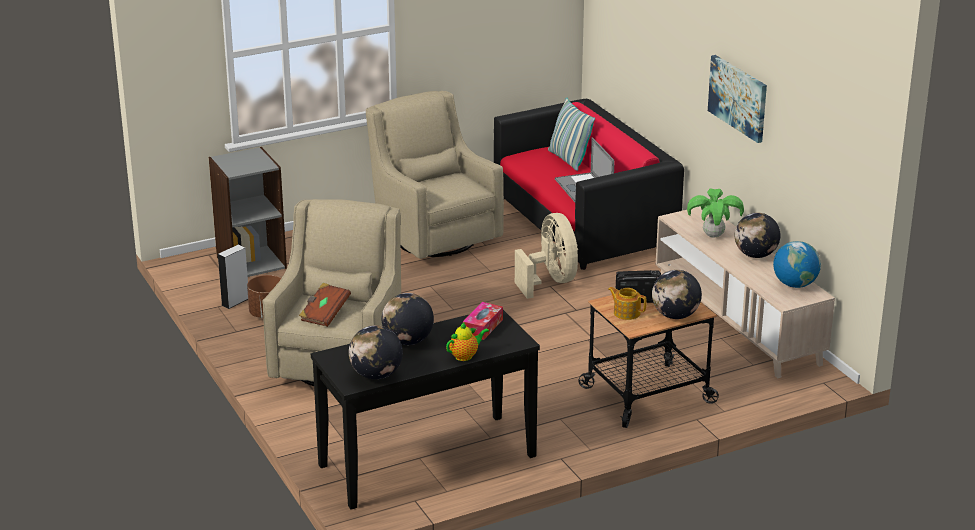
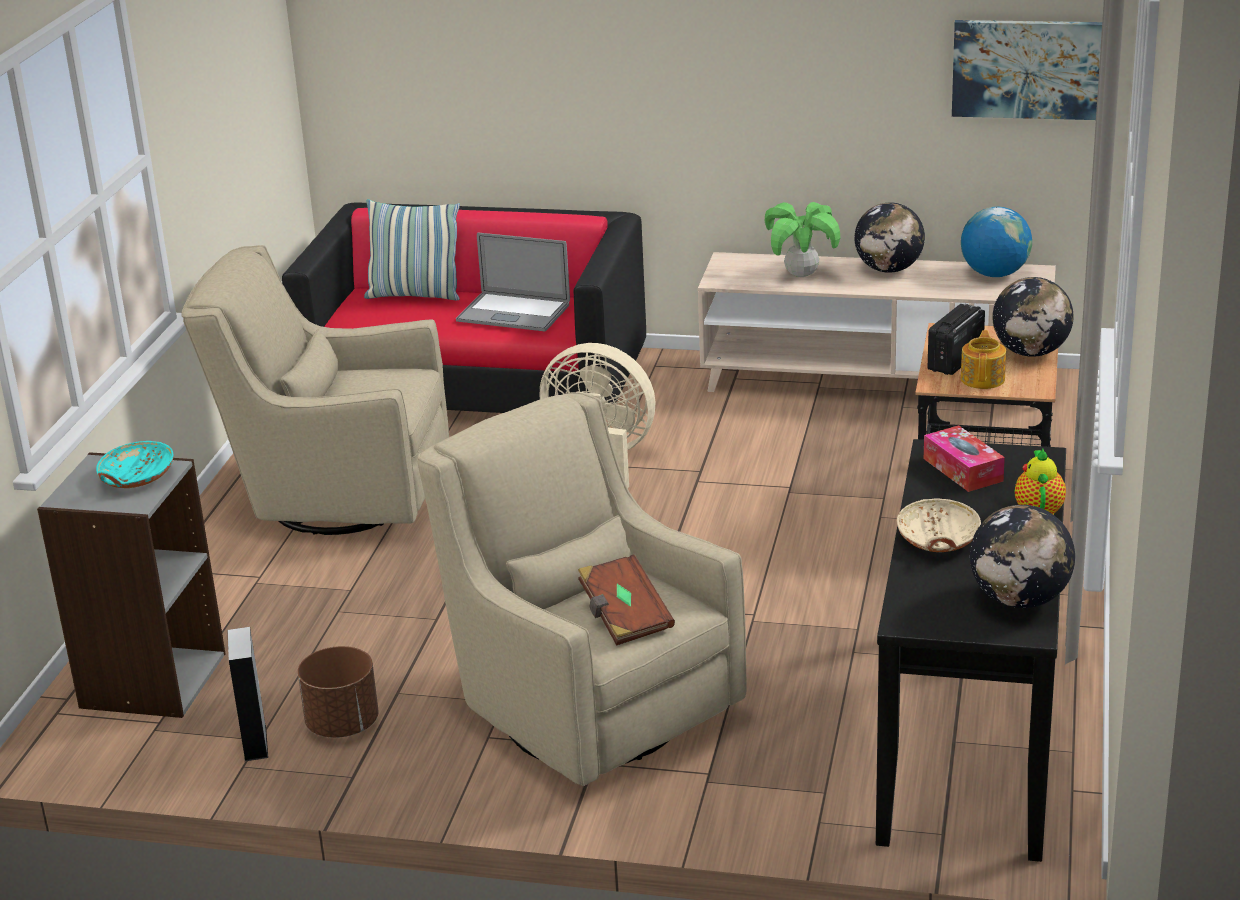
camera: 50 degrees left, 0 degrees up
(252, 163) = (136, 478): none -> turquoise bowl
(408, 341) = (938, 540): globe -> beige bowl
(626, 312) = (983, 379): teapot -> teapot turned 120 degrees clockwise
(738, 97) = (765, 56): picture -> picture (1027, 68)

